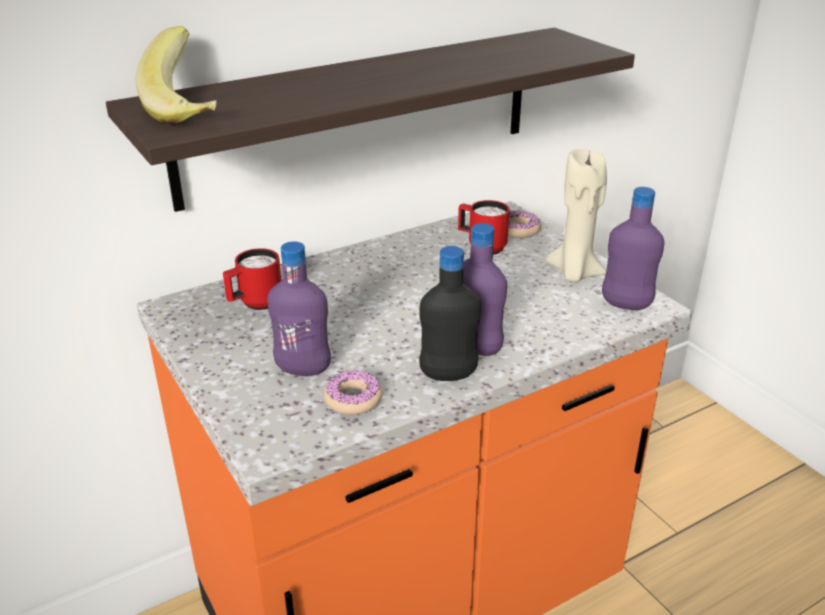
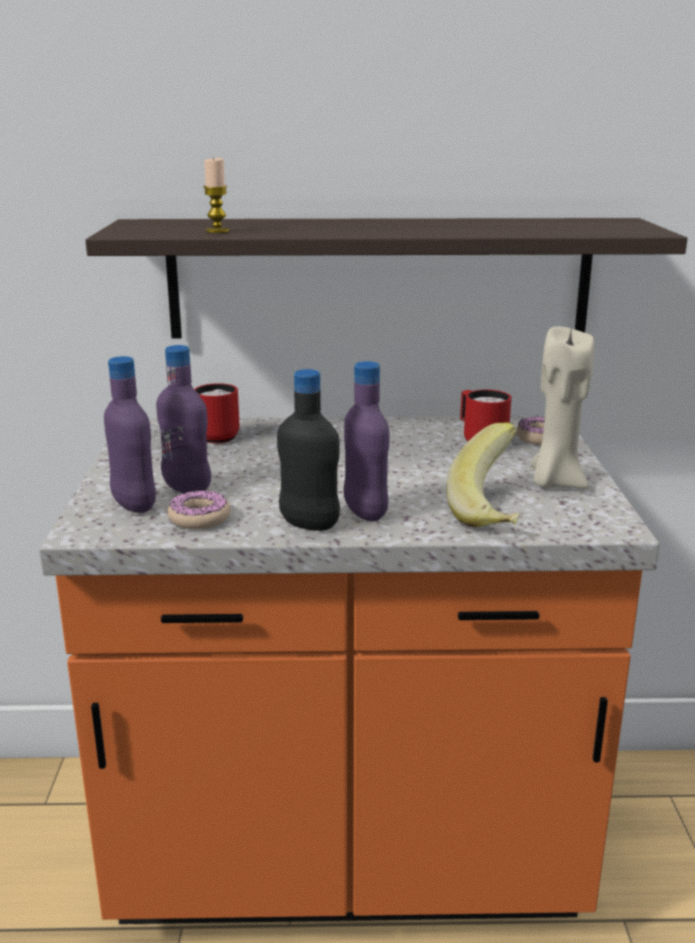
camera: 30 degrees right, 10 degrees down
(190, 109) = (166, 226): banana -> banana (496, 510)
(259, 110) = (217, 231): none -> candle
(626, 304) = (580, 519): purple bottle -> purple bottle (134, 505)

